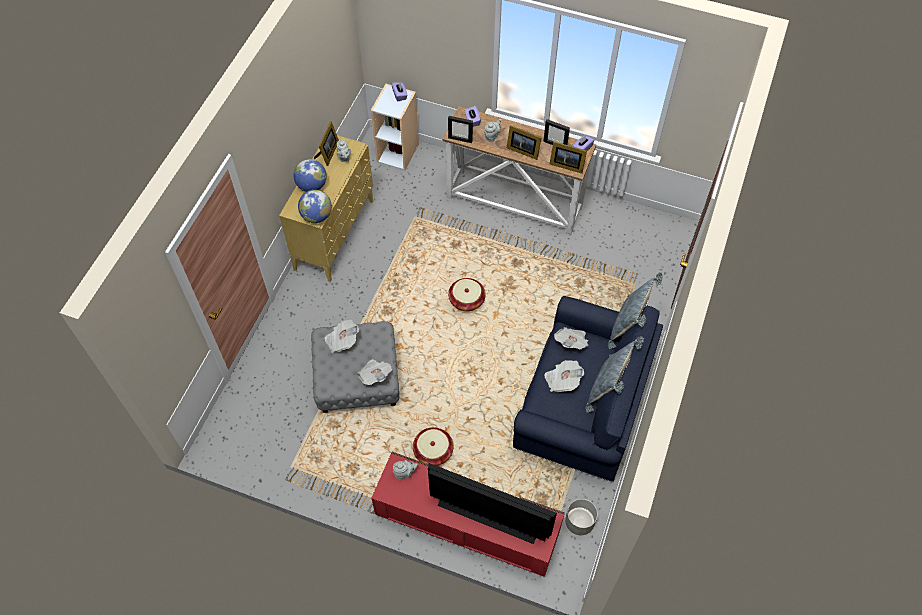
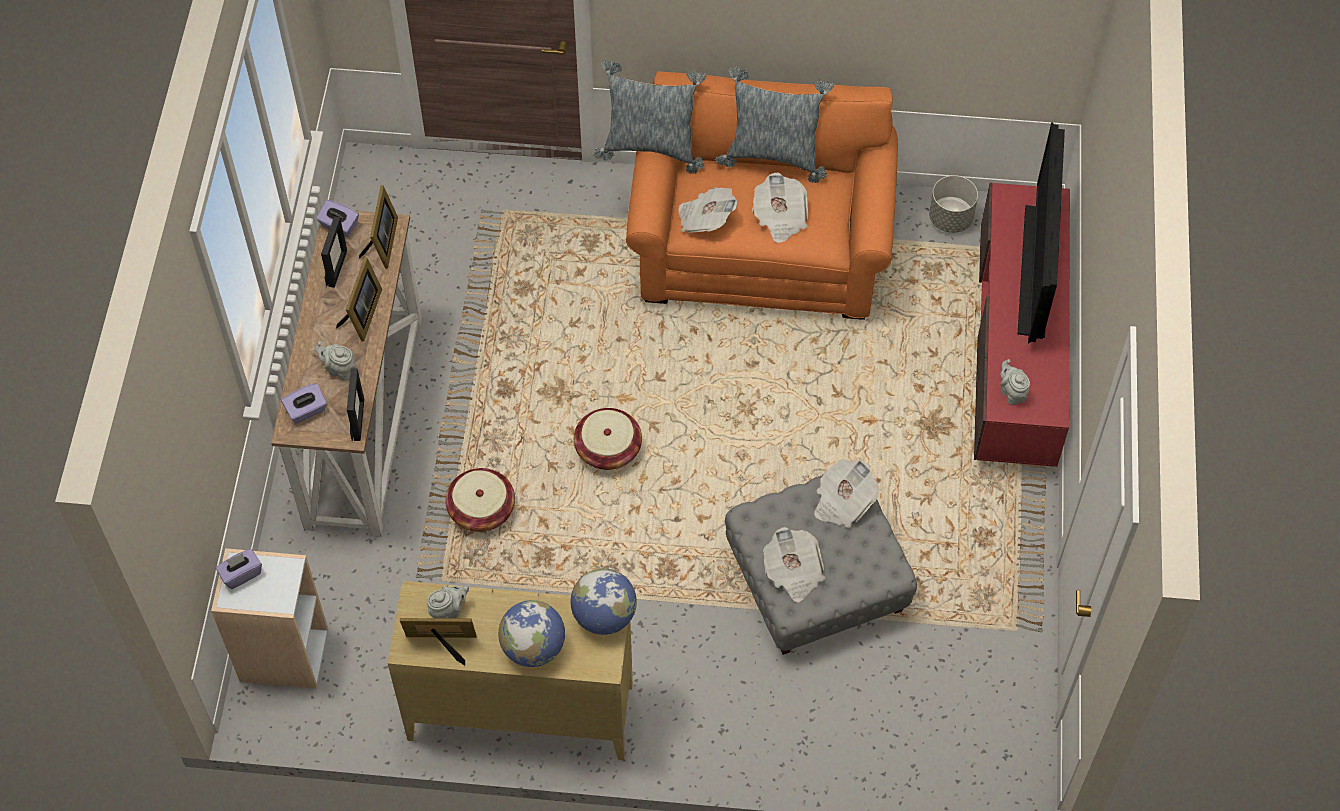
camera: 105 degrees left, 0 degrees up
(433, 451) = (910, 430): basket -> basket (481, 509)
(581, 407) = (761, 247): blue sofa -> orange sofa

